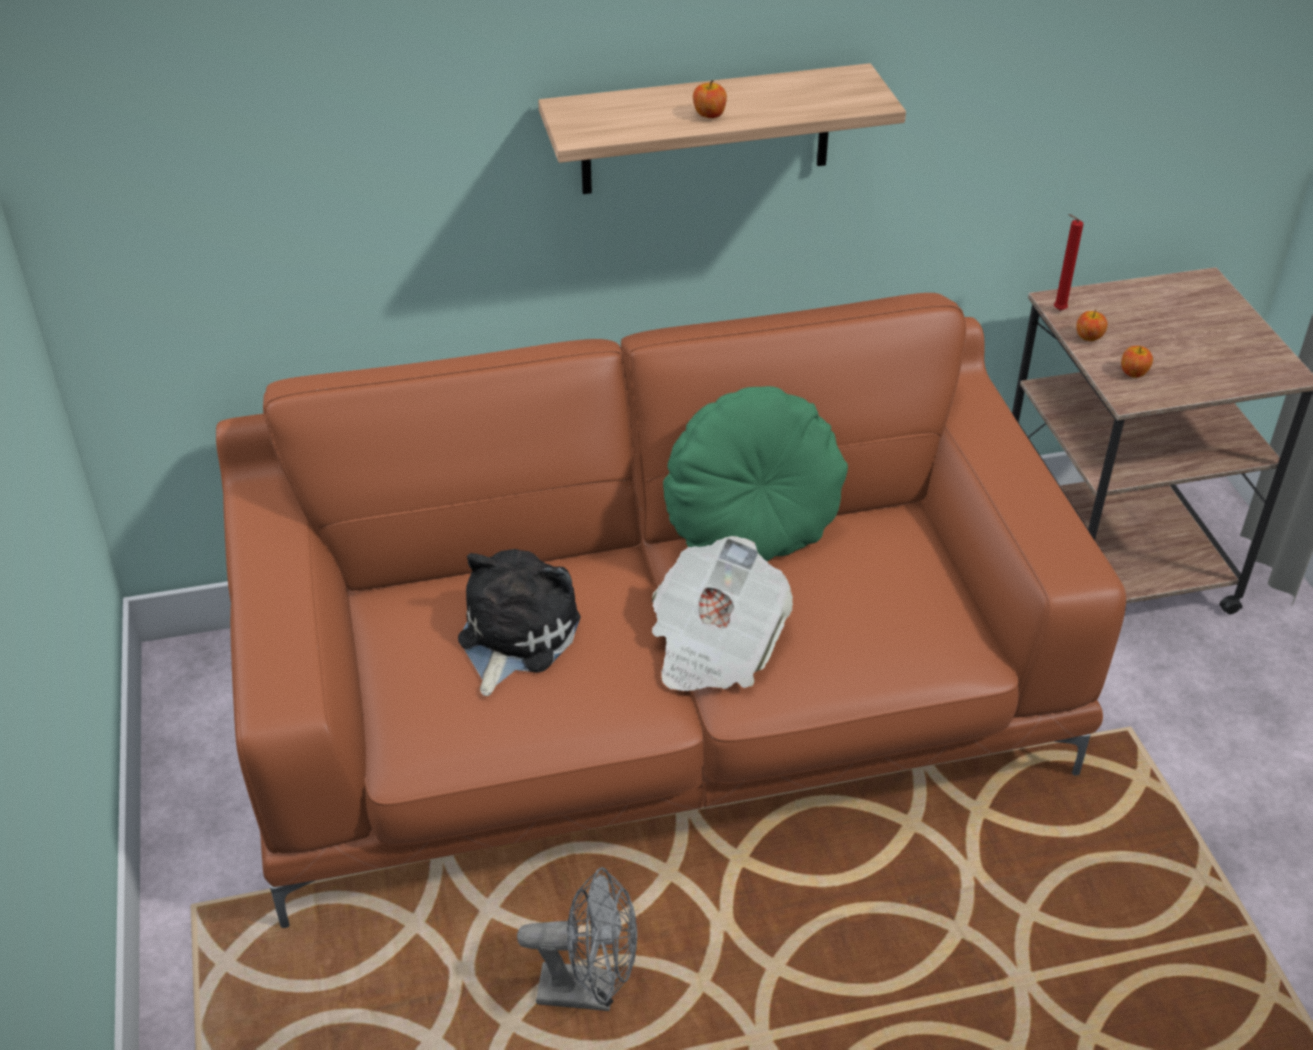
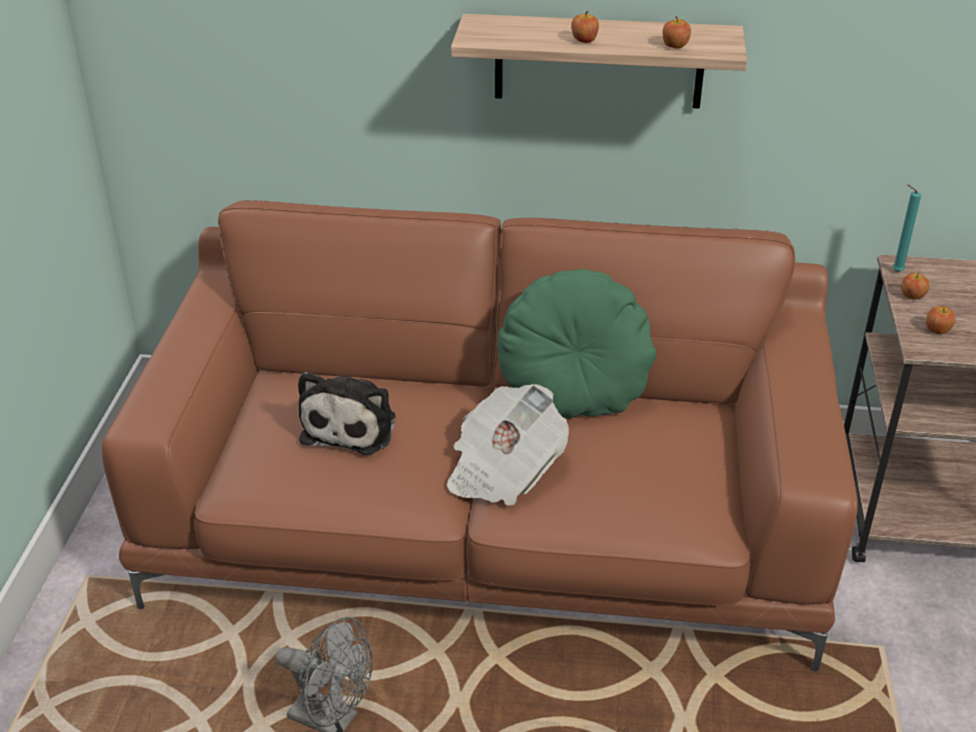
camera: 20 degrees right, 5 degrees down
(514, 636) = (352, 425): plush toy -> plush toy turned 150 degrees clockwise
(816, 105) = (675, 46): none -> apple
(1057, 310) = (895, 271): red candle -> turquoise candle

